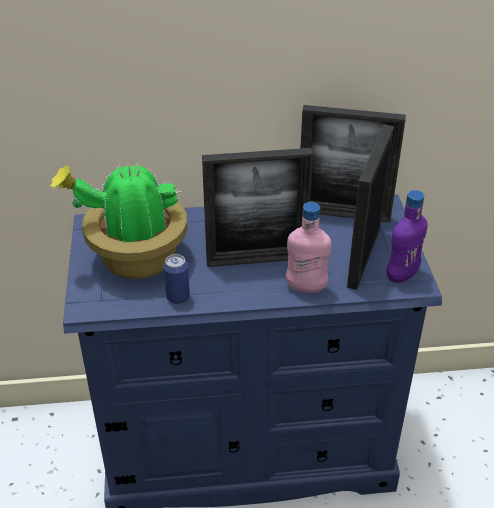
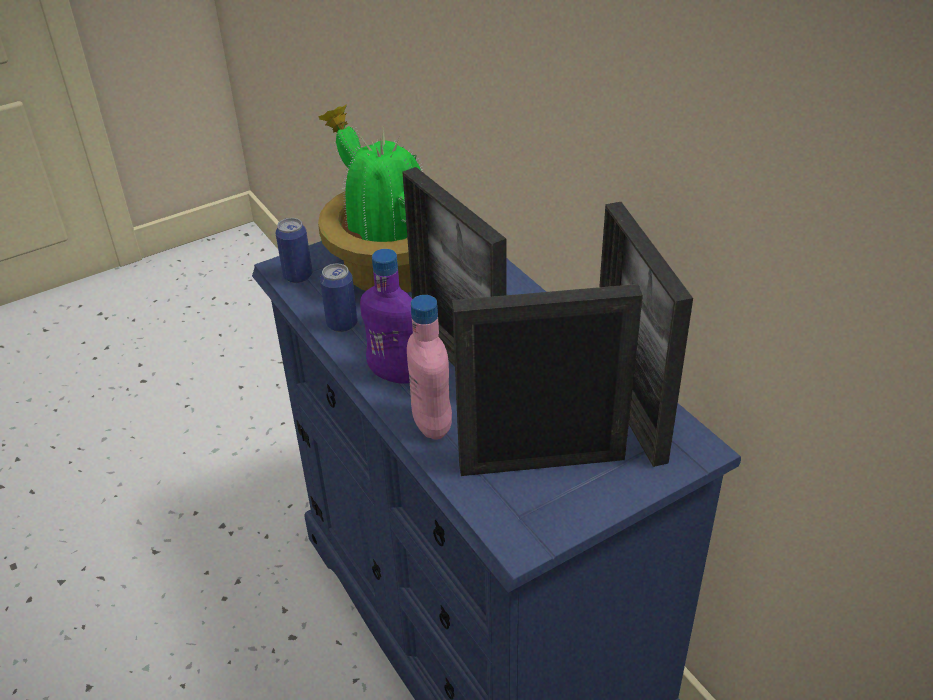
camera: 65 degrees right, 0 degrees up
(102, 304) = (298, 276): none -> can
(402, 275) = (529, 516): purple bottle -> purple bottle (395, 374)

